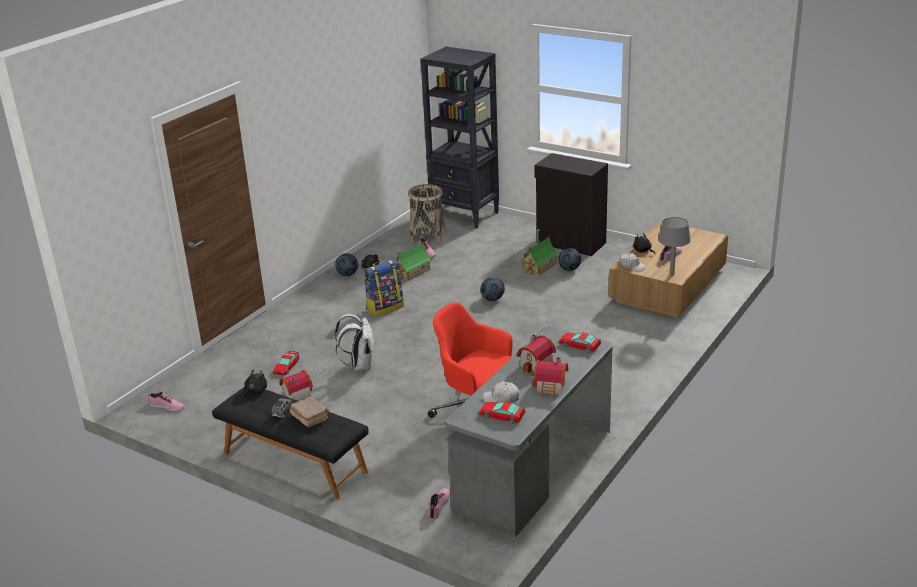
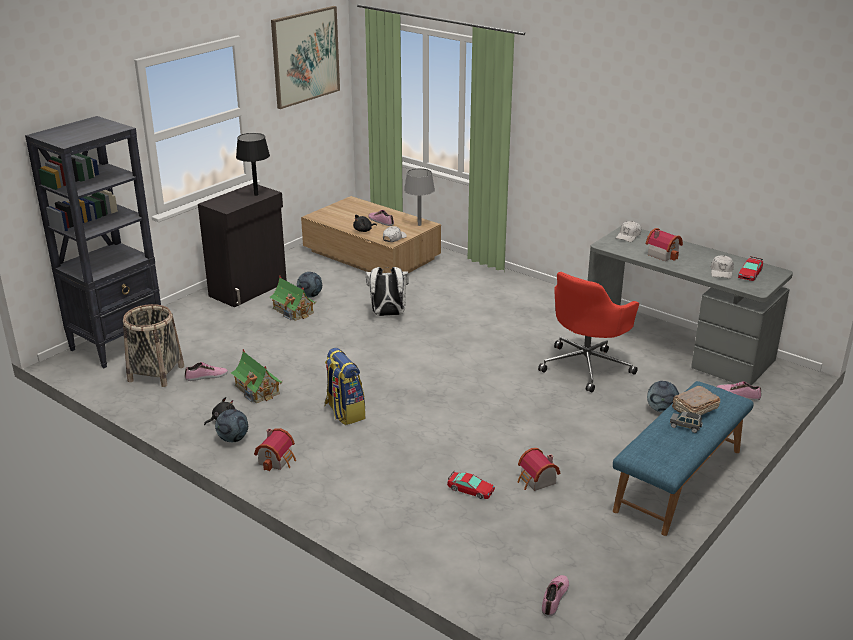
camera: 85 degrees left, 0 degrees up
(255, 391) = (641, 448): black plush toy -> none
(294, 463) = (679, 480): black bench -> blue bench
(360, 366) = (480, 433): white backpack -> white backpack (387, 314)
(493, 299) = (356, 342): football -> football (661, 409)
(551, 388) = (701, 252): toy house -> toy house (278, 460)
(580, 168) = (256, 195): none -> black table lamp
(580, 345) = (628, 236): toy car -> white cap
(706, 80) = (305, 56): none -> picture

